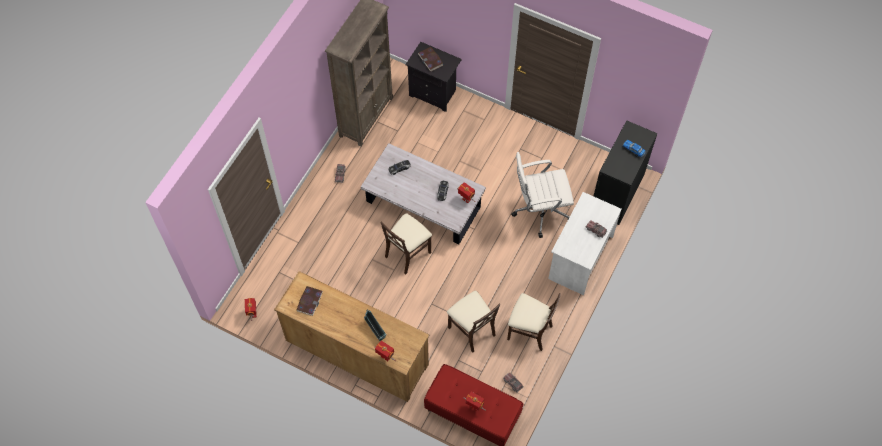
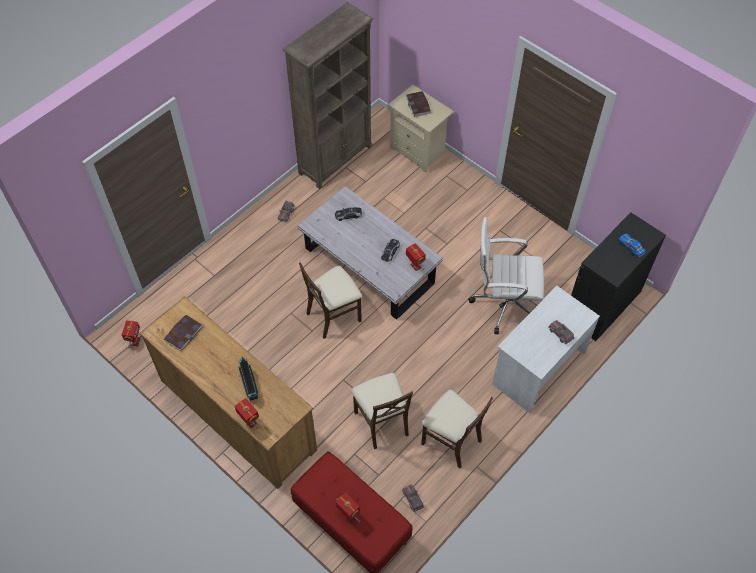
camera: 15 degrees right, 5 degrees down
(434, 93) = (419, 151): black nightstand -> beige nightstand

